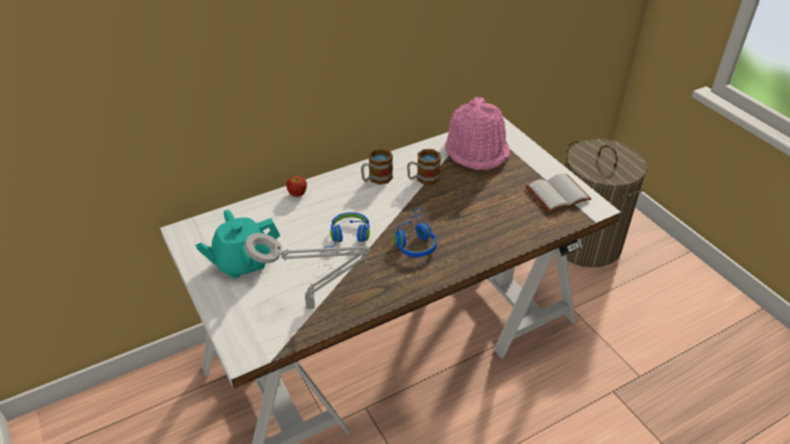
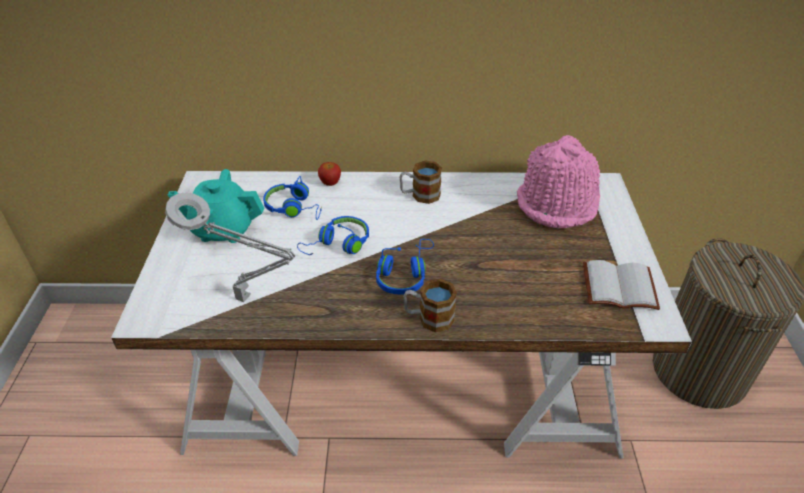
camera: 30 degrees right, 0 degrees up
(287, 224) = (294, 208): none -> blue headphones
(423, 179) = (470, 212): mug -> mug (428, 318)

